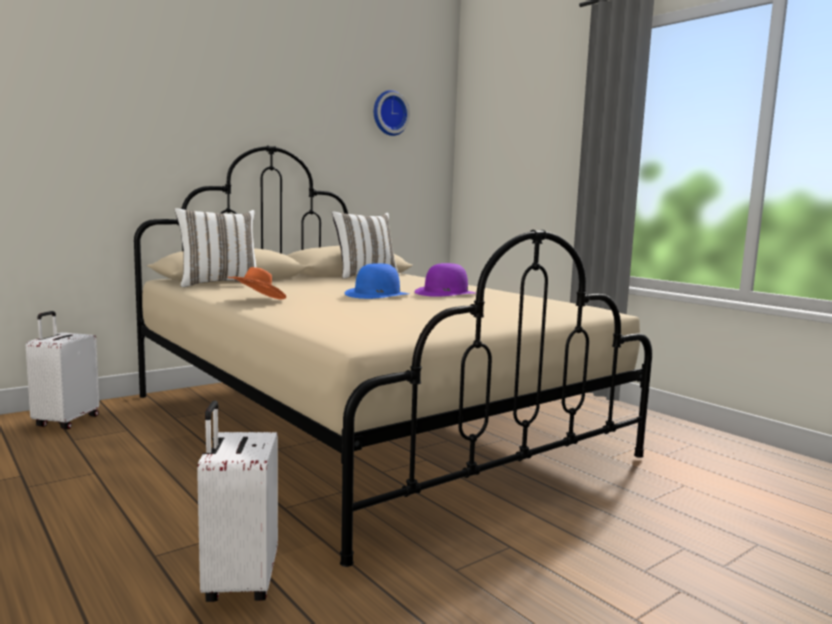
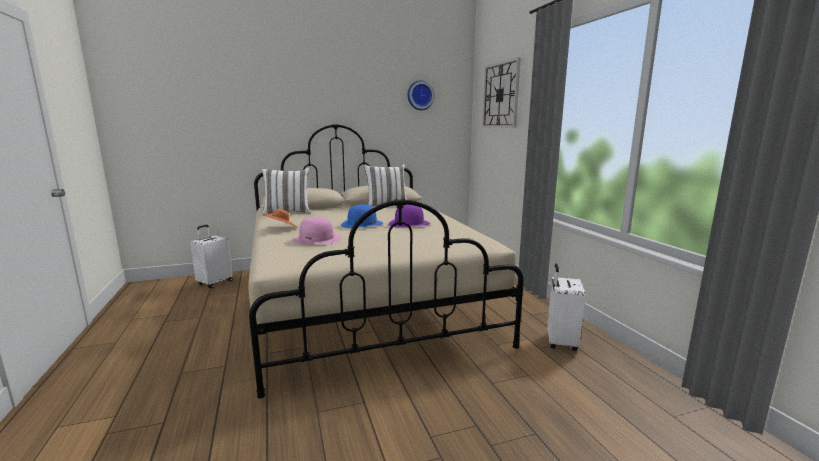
camera: 20 degrees right, 5 degrees up
(239, 582) = (203, 396): white suitcase -> white suitcase (560, 342)
(347, 310) = (317, 239): none -> pink hat
(515, 119) = (500, 95): none -> wall clock

